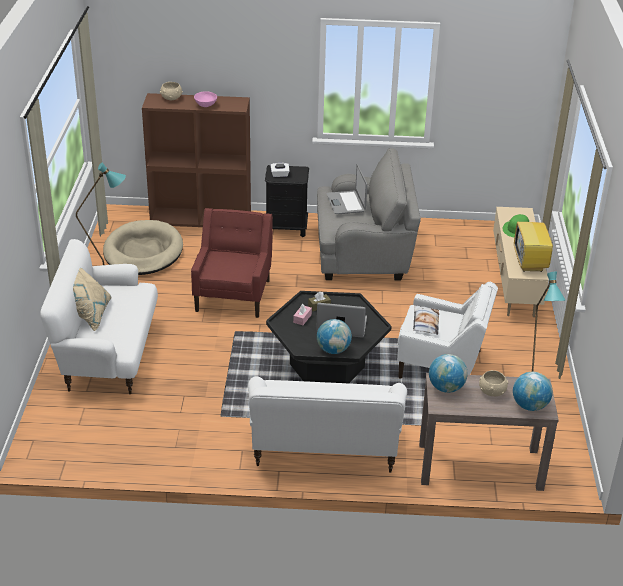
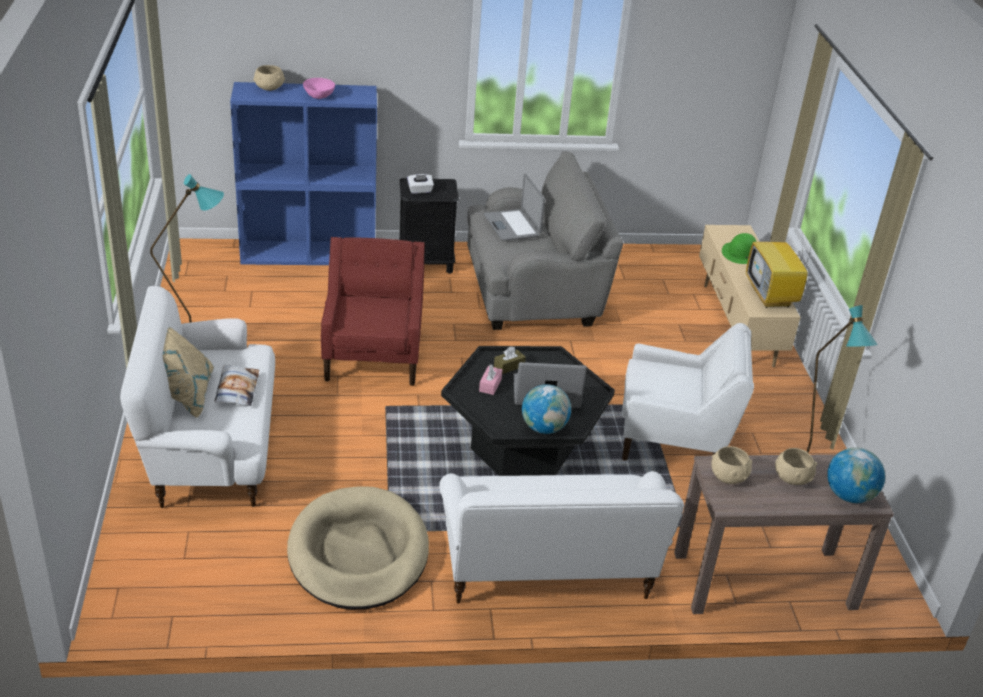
camera: 10 degrees left, 0 degrees up
(143, 252) = (237, 301): beige dog bed -> beige dog bed (358, 553)
(201, 218) = (309, 253): brown bookcase -> blue bookcase
(425, 323) = (656, 383): pillow -> pillow (236, 389)
(446, 388) = (729, 476): globe -> beige bowl

